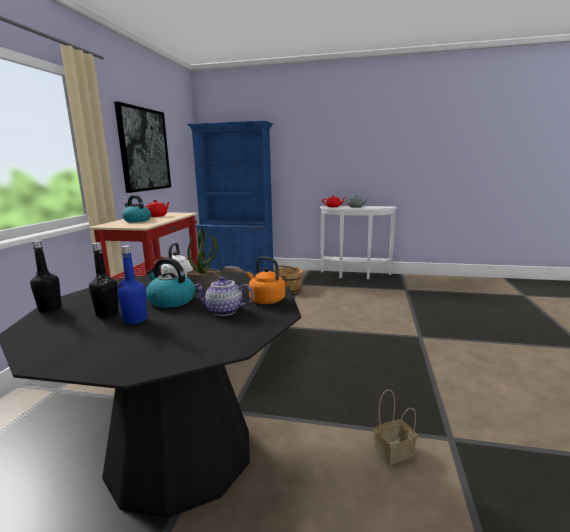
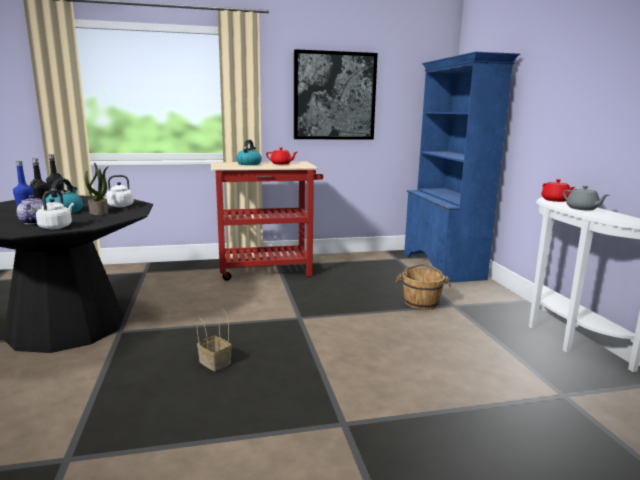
camera: 65 degrees right, 0 degrees up
(265, 300) = (57, 227): orange kettle -> white kettle
(393, 453) = (48, 419): basket -> basket (214, 362)

